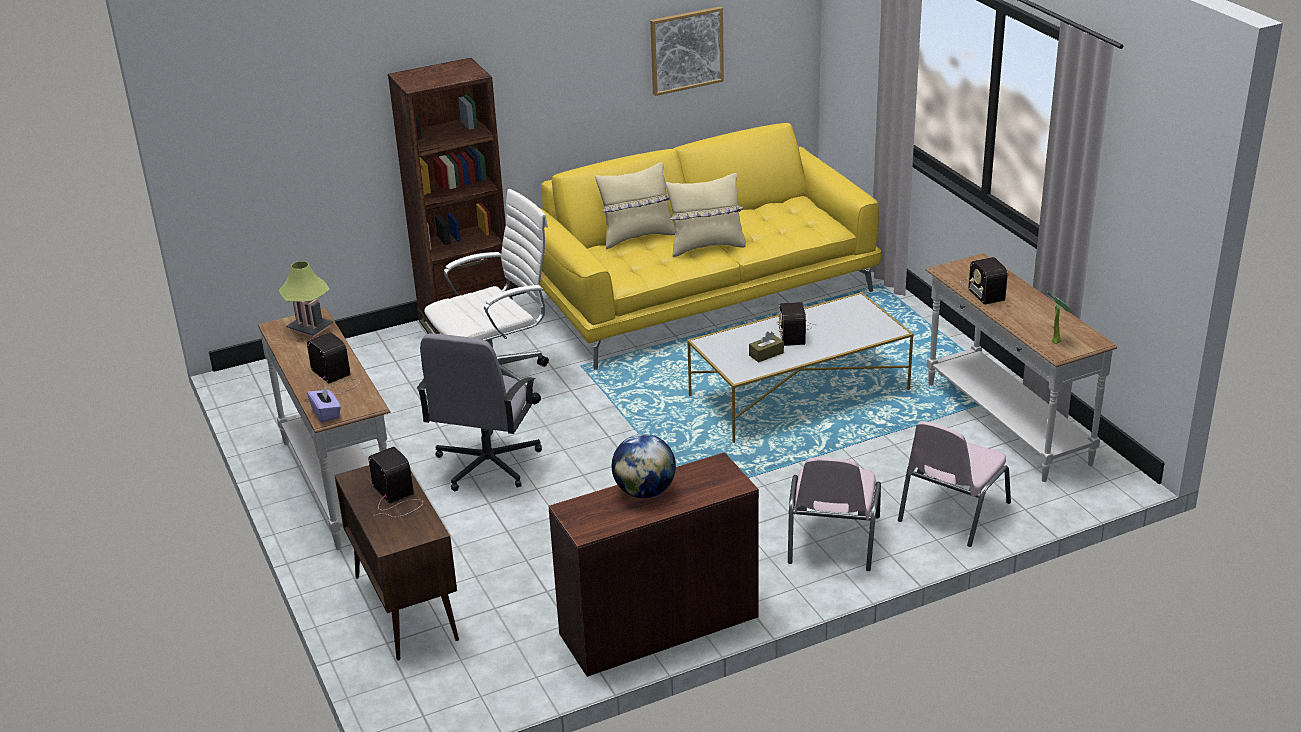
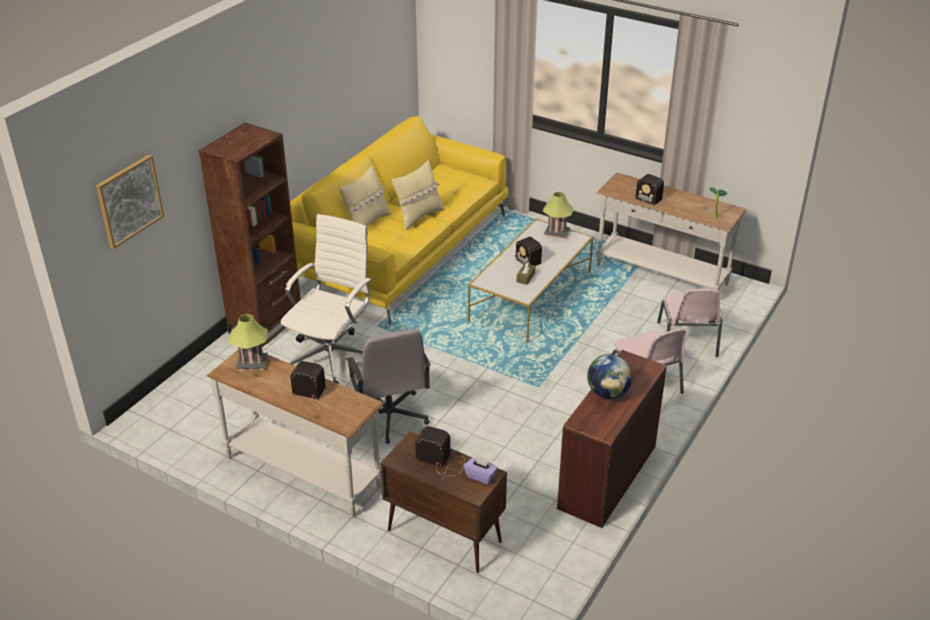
camera: 35 degrees left, 5 degrees up
(326, 413) = (343, 421): purple tissue box -> purple tissue box (480, 476)
(686, 50) = (355, 80): picture -> picture (129, 200)
(868, 316) = (556, 233): none -> table lamp

